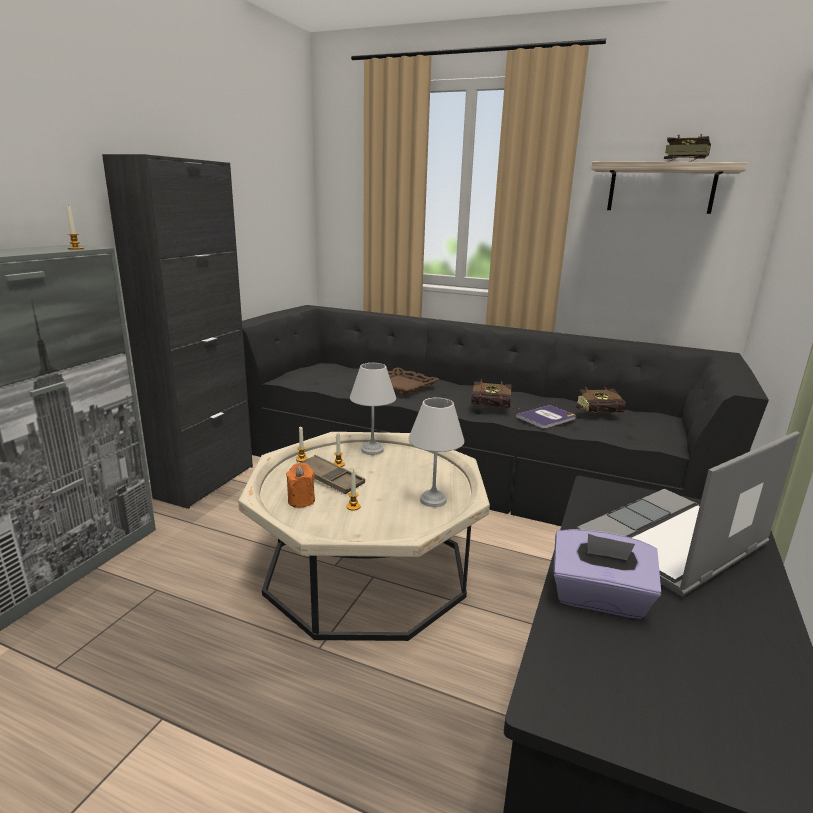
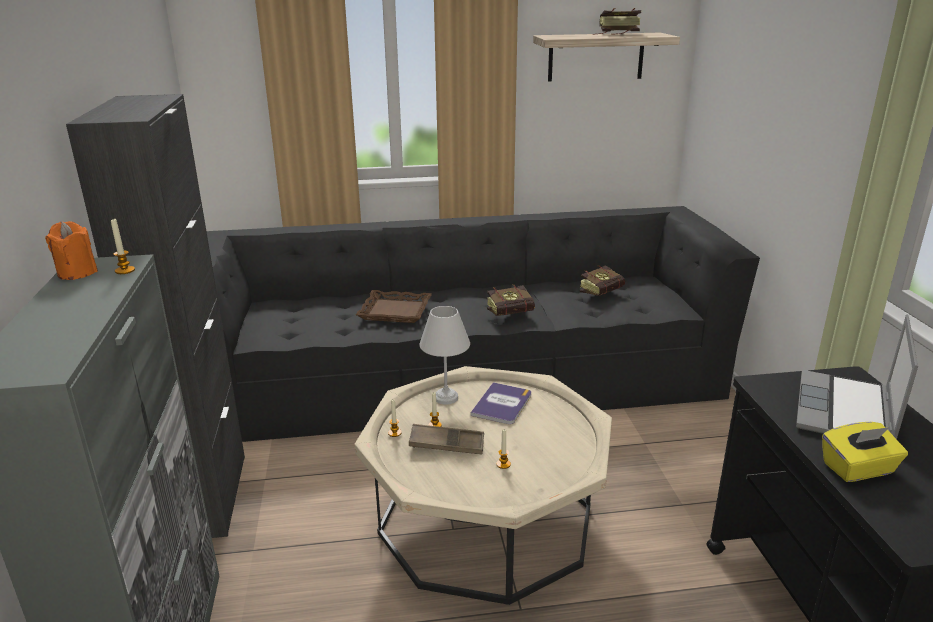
camera: 30 degrees left, 5 degrees up
(301, 501) = (451, 477): orange candle -> orange candle (77, 273)
(433, 501) = (560, 431): white table lamp -> none
(546, 418) = (567, 311): book -> book (502, 404)
(599, 598) = (858, 469): purple tissue box -> yellow tissue box

